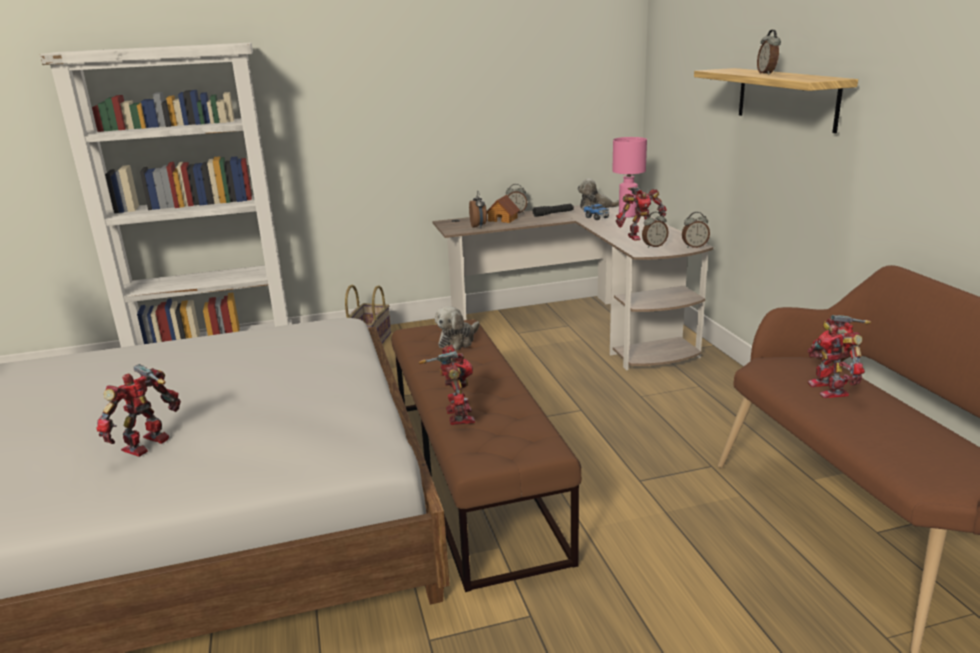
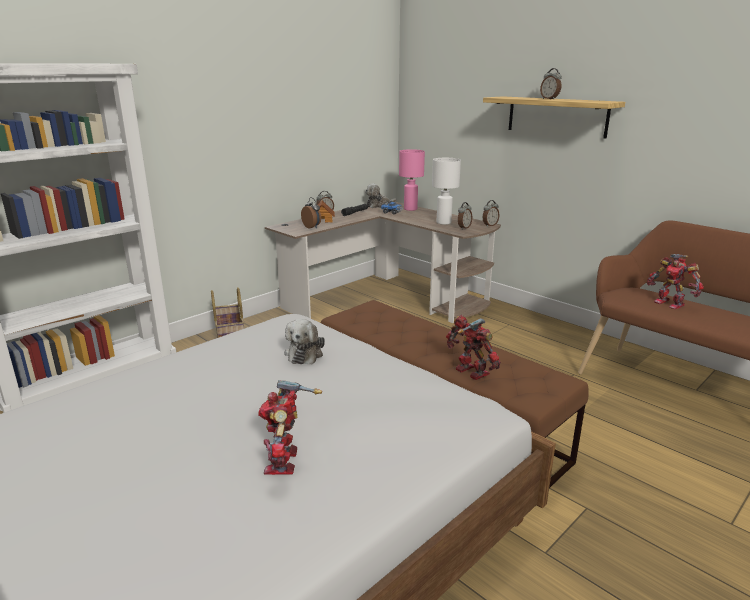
camera: 30 degrees left, 0 degrees up
(458, 341) = (387, 318): plush toy -> plush toy (305, 353)
(640, 236) = (443, 222): toy robot -> white table lamp

